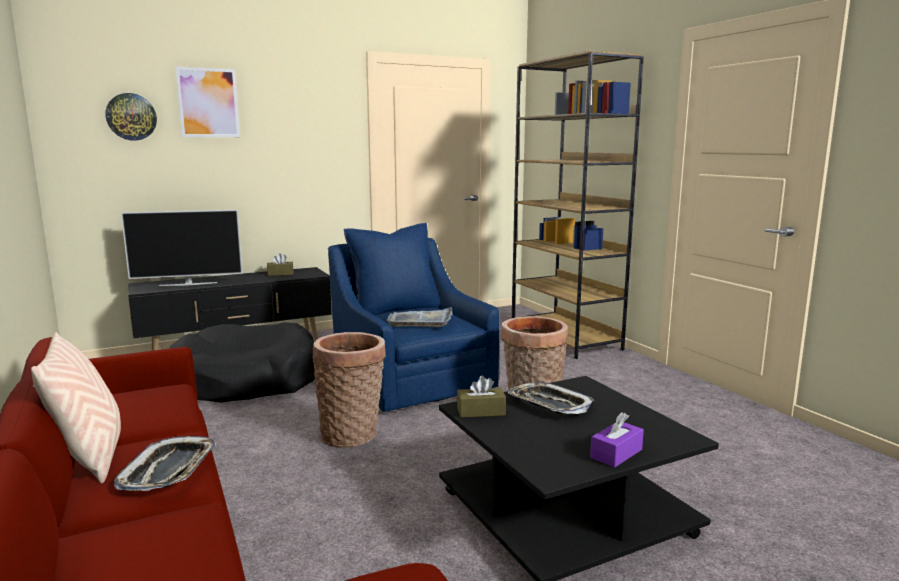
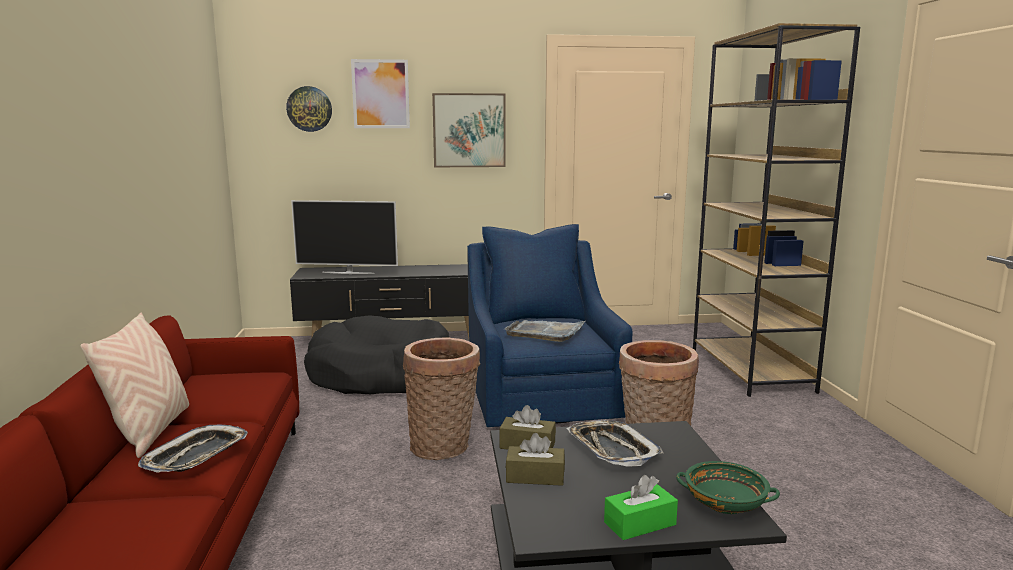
camera: 20 degrees right, 0 degrees up
(280, 274) = (440, 268): brown tissue box -> brown tissue box (535, 476)
(298, 140) = (469, 130): none -> picture
(616, 453) = (640, 523): purple tissue box -> green tissue box
(662, 429) = (725, 503): none -> green bowl

